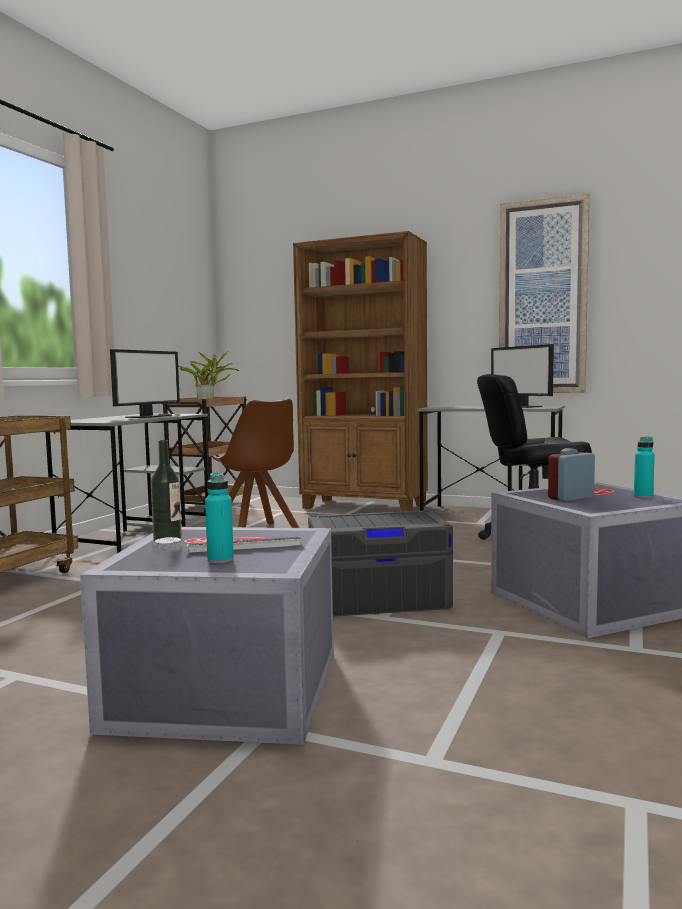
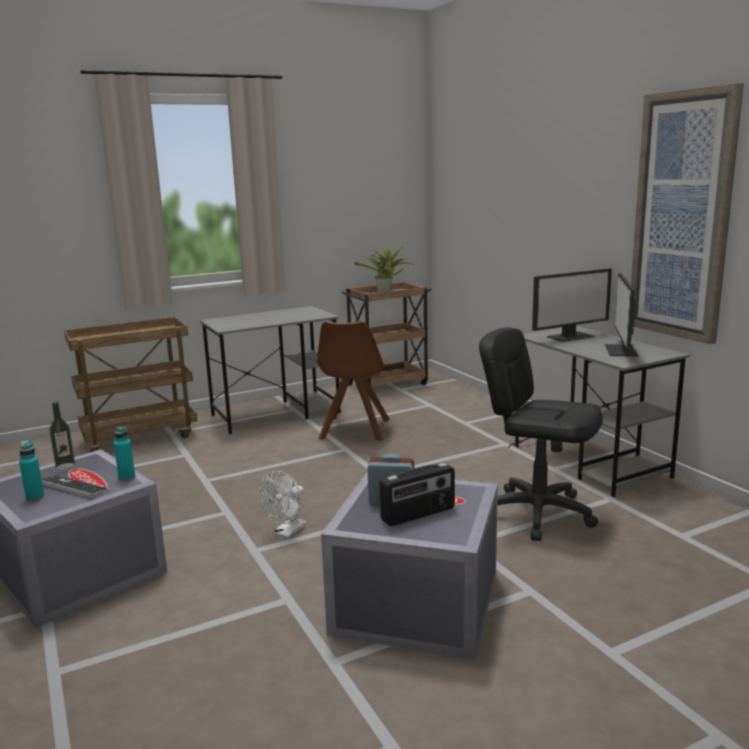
camera: 40 degrees right, 10 degrees up
(148, 416) = (282, 317): monitor -> monitor (570, 336)
(365, 507) = (501, 416): brown bookcase -> none
(378, 599) = (287, 532): grey storage box -> white fan
(611, 498) = (418, 514): none -> radio
(643, 497) = (450, 522): turquoise bottle -> turquoise bottle (127, 477)

